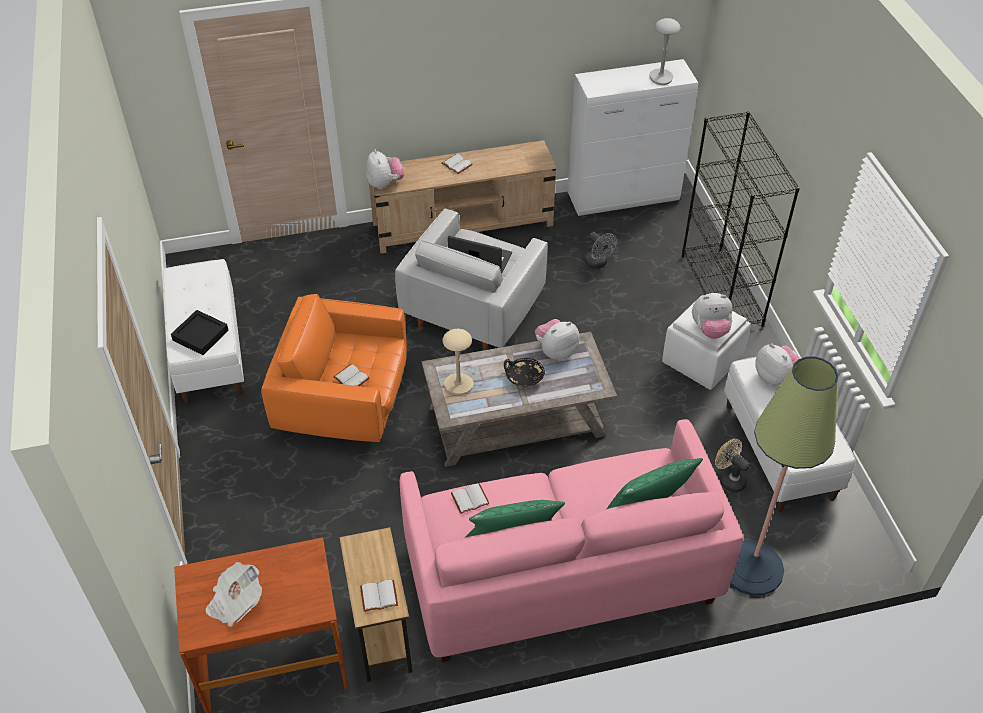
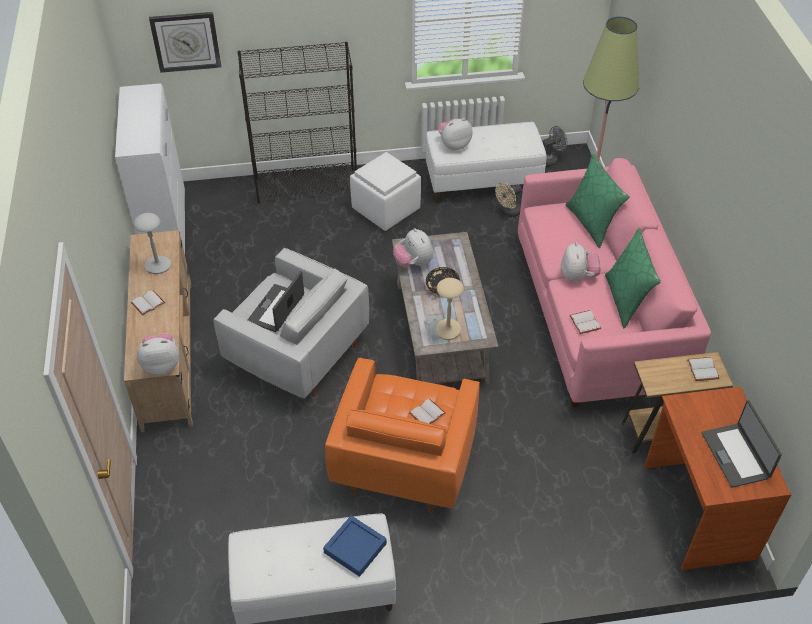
camera: 85 degrees left, 0 degrees up
(200, 335) = (355, 548): black tray -> blue tray
(235, 602) = (736, 455): newspaper -> laptop
(598, 263) = (254, 257): grey fan -> grey fan (550, 159)
(660, 78) = (145, 103): grey table lamp -> grey table lamp (158, 266)
(710, 329) = (398, 171): plush toy -> plush toy (577, 276)
(737, 69) = (186, 41): none -> wall clock

